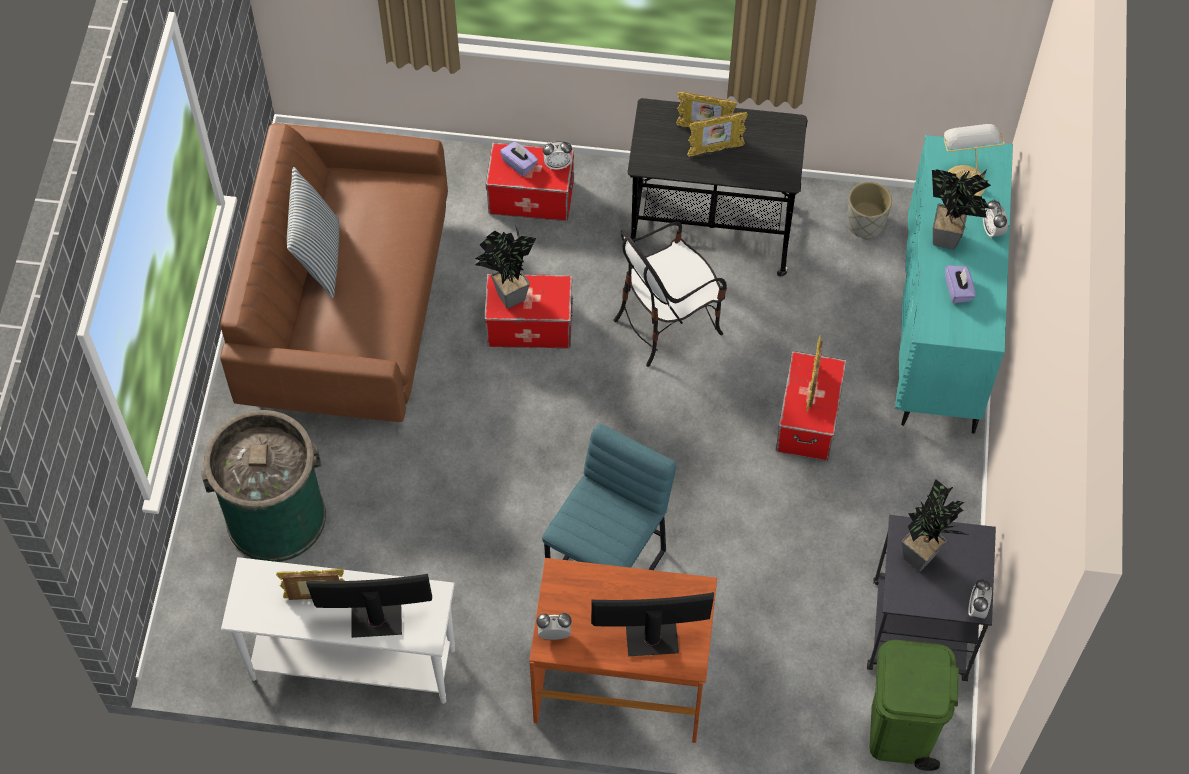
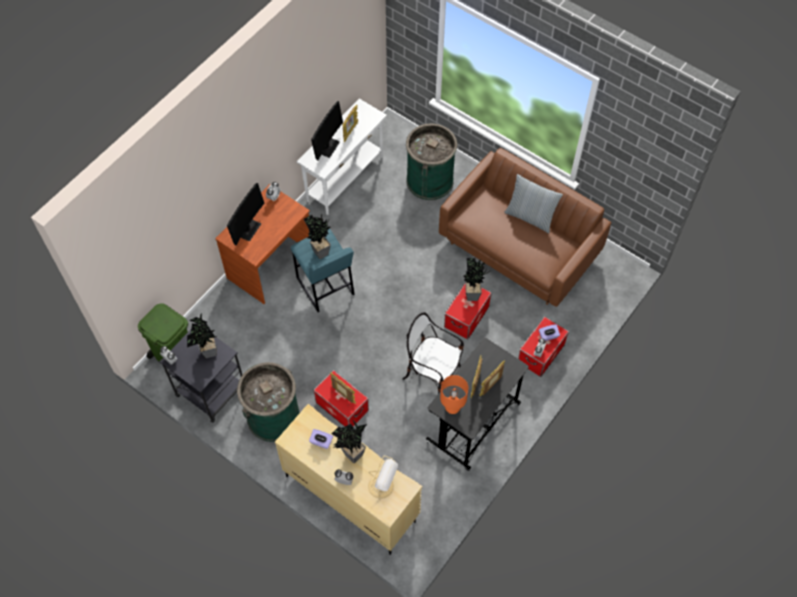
camera: 120 degrees right, 0 degrees up
(600, 518) = (321, 250): none -> potted plant
(667, 322) = (432, 375): chair -> chair turned 60 degrees counterclockwise
(774, 161) = (452, 407): none -> orange table lamp
(866, 224) = (434, 500): grey planter -> none
(895, 507) = (273, 416): none -> green trash can
(940, 330) = (351, 497): turquoise dresser -> beige dresser

